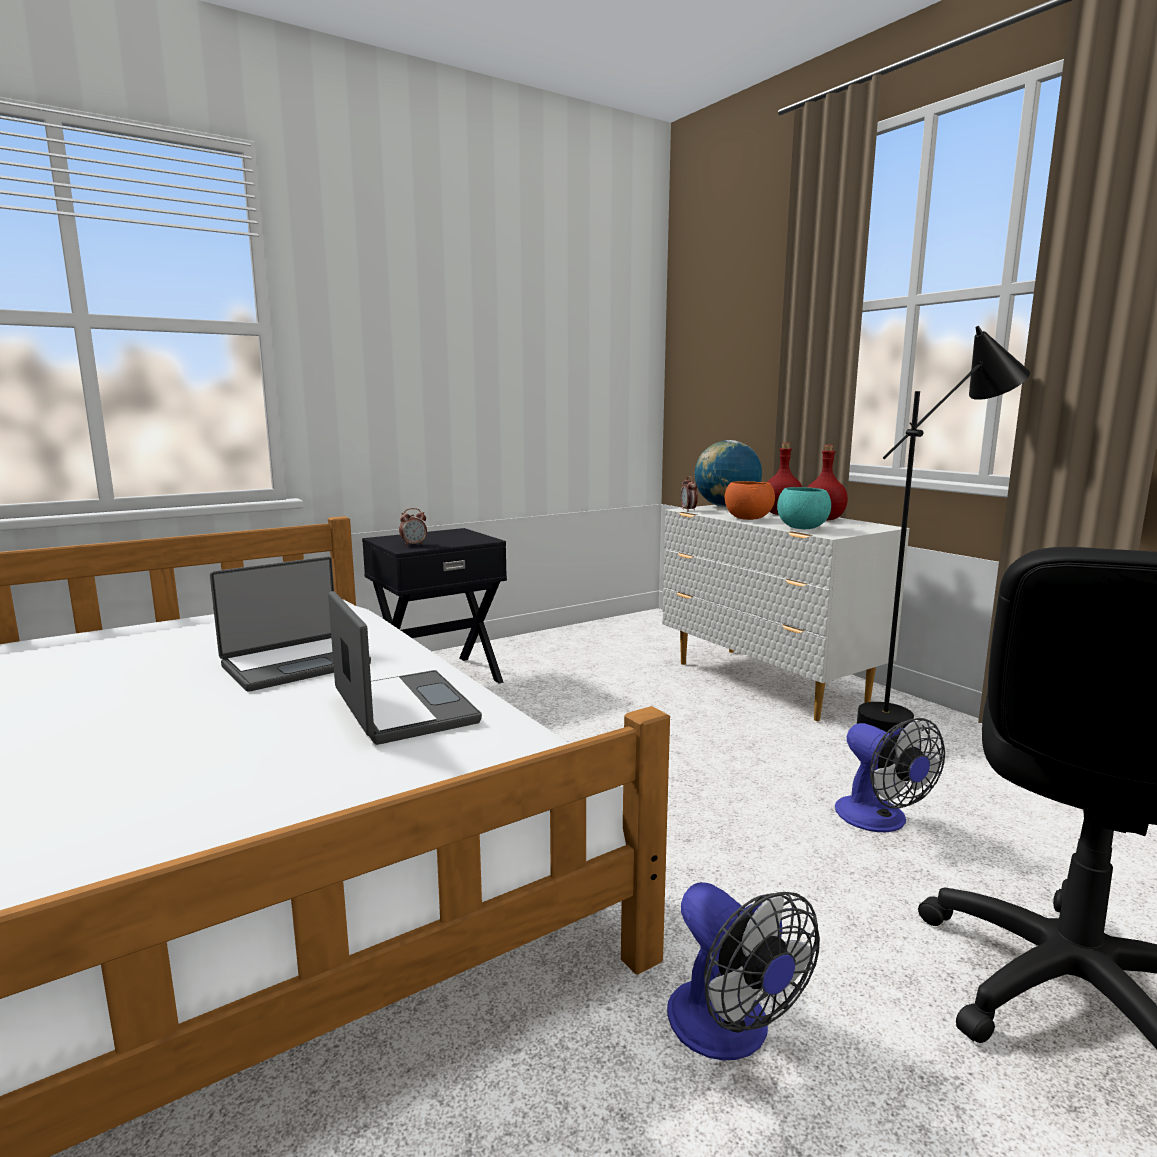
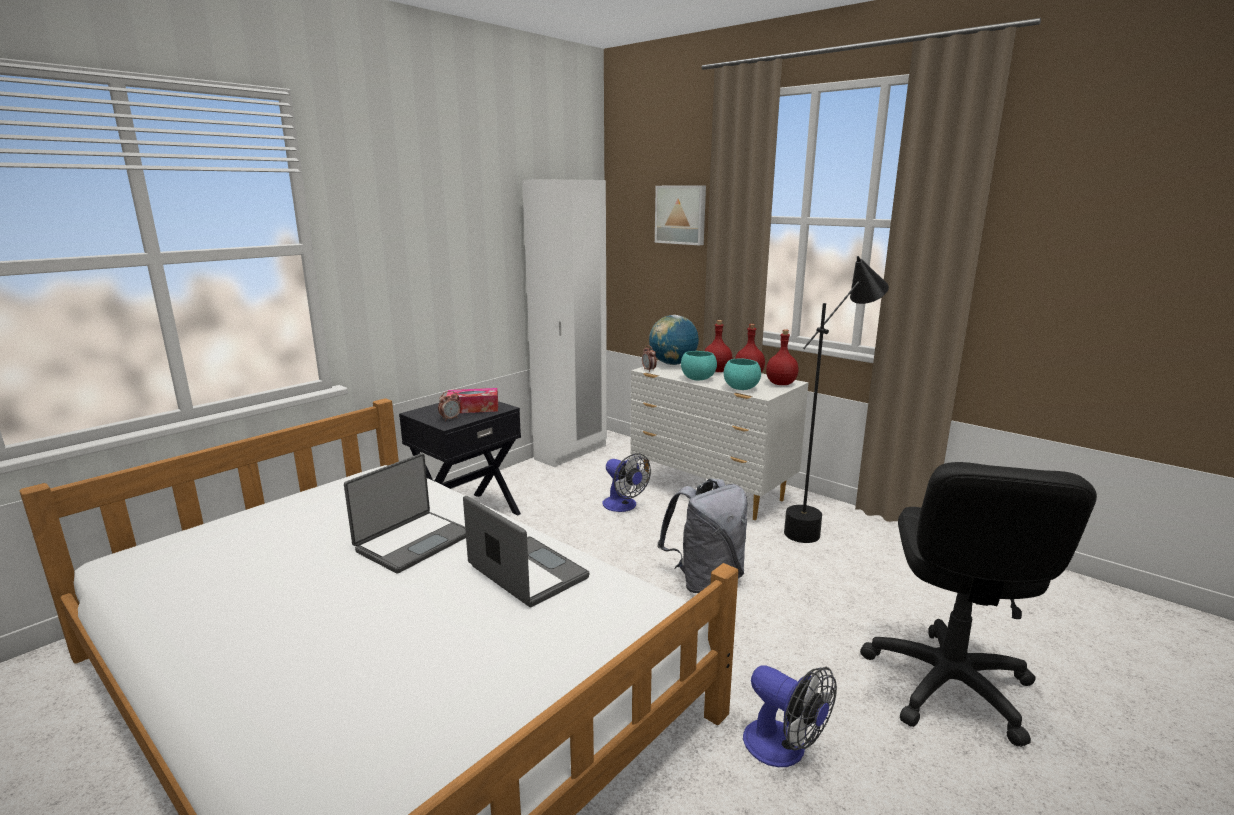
camera: 15 degrees left, 5 degrees up
(450, 538) = (473, 408): none -> tissue box
(602, 627) = (571, 453): none -> white wardrobe
(710, 782) = (705, 579): none -> grey backpack
(748, 519) = (697, 379): orange bowl -> turquoise bowl
(753, 316) = (681, 214): none -> picture
(866, 527) = (781, 384): none -> red bottle
(880, 820) = (818, 592): fan -> fan (623, 506)

